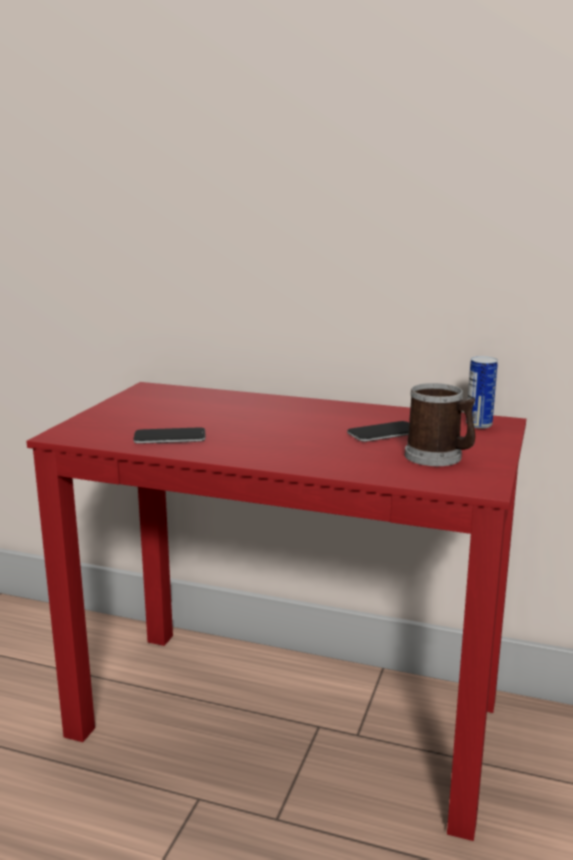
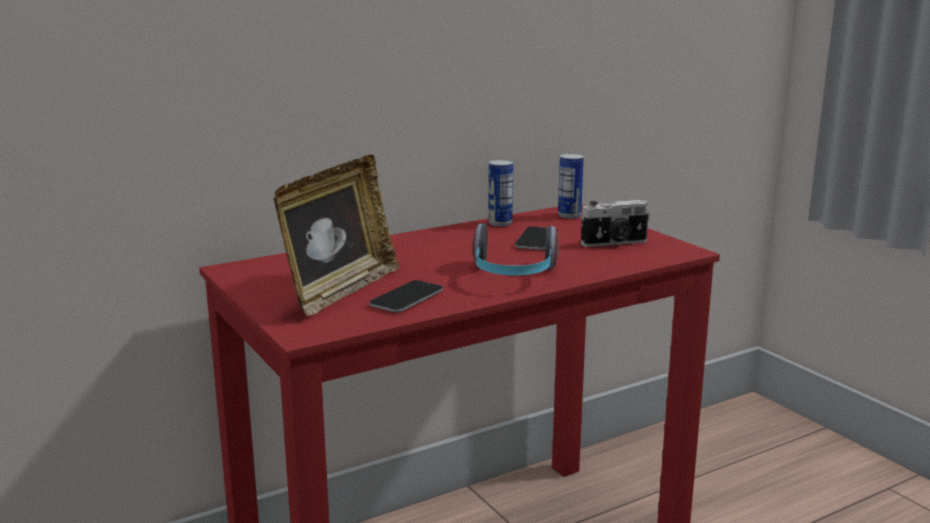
camera: 50 degrees left, 0 degrees up
(153, 419) = (340, 291): none -> picture frame
(278, 450) = (513, 276): none -> headphones
(400, 413) = (500, 223): none -> can
(439, 457) = (614, 243): mug -> camera

